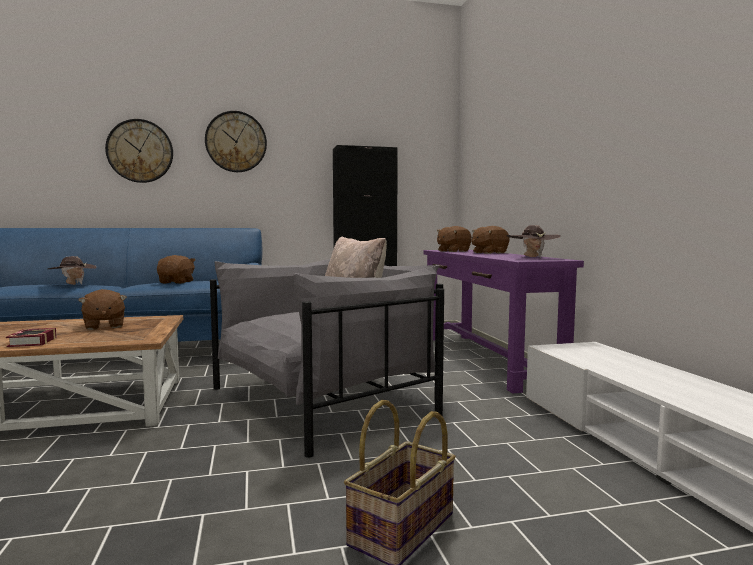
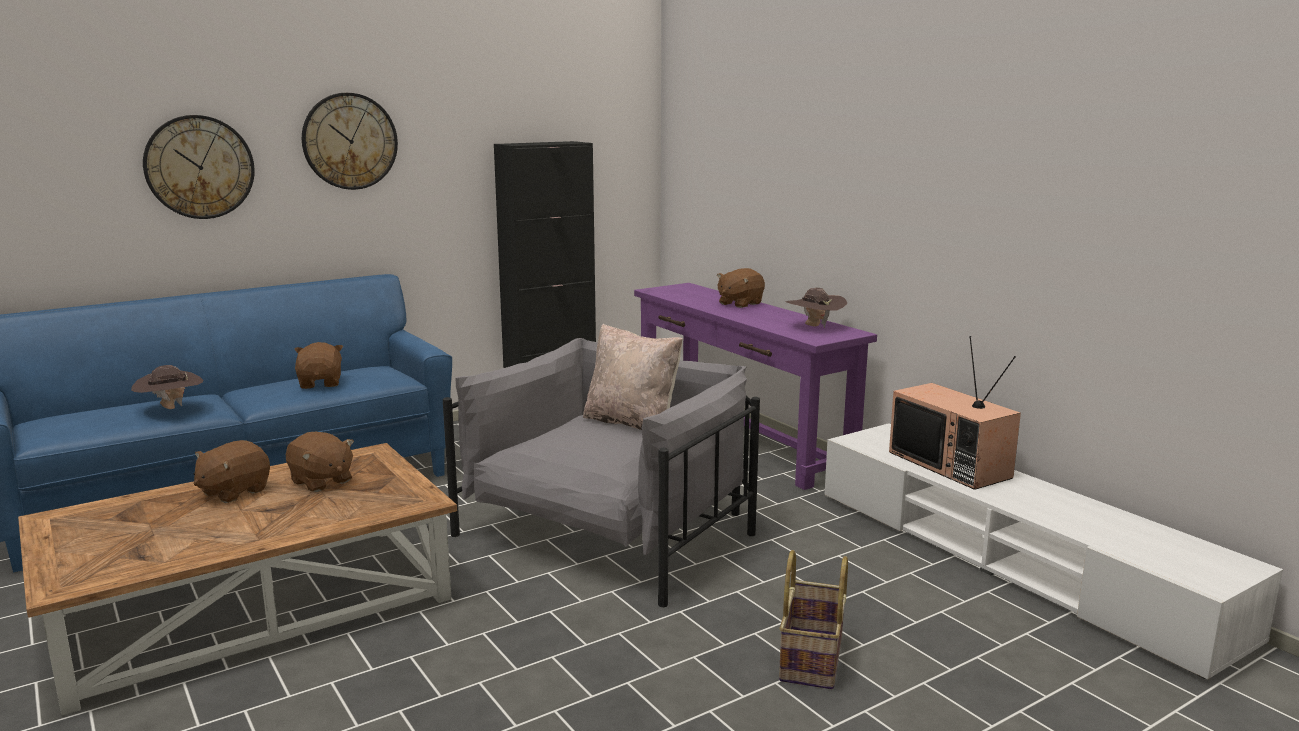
camera: 20 degrees left, 10 degrees up
(30, 342) = (288, 528): book -> none
(453, 251) = (685, 297): brown plush toy -> brown plush toy (234, 492)
(639, 370) = (952, 465): none -> television

